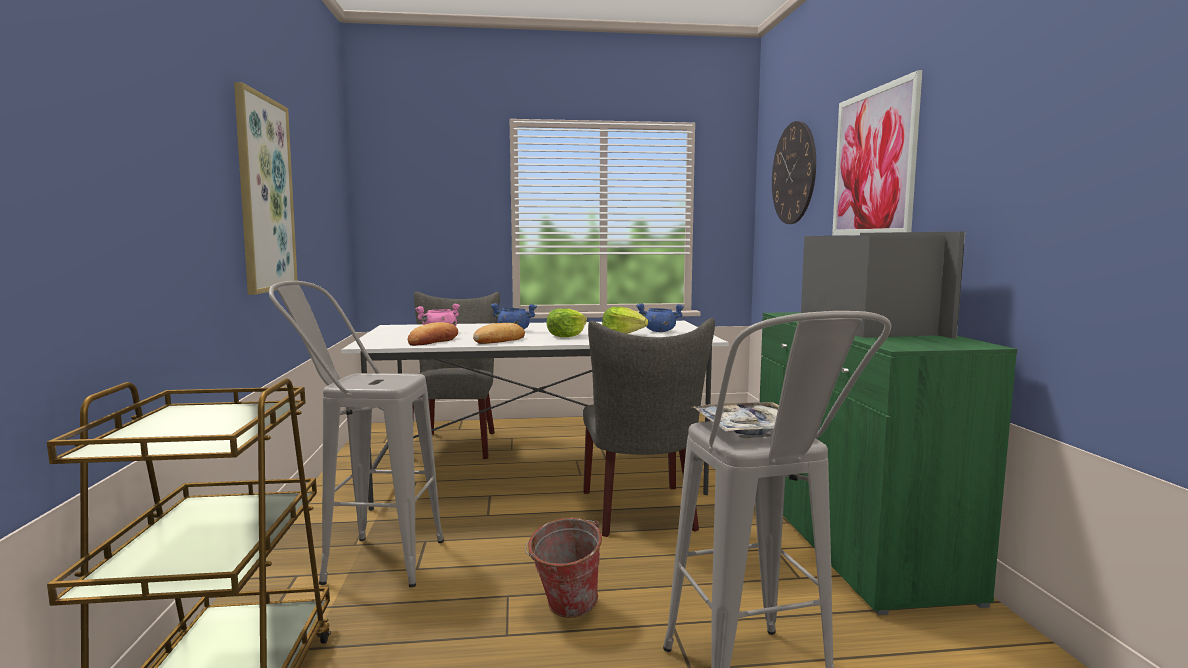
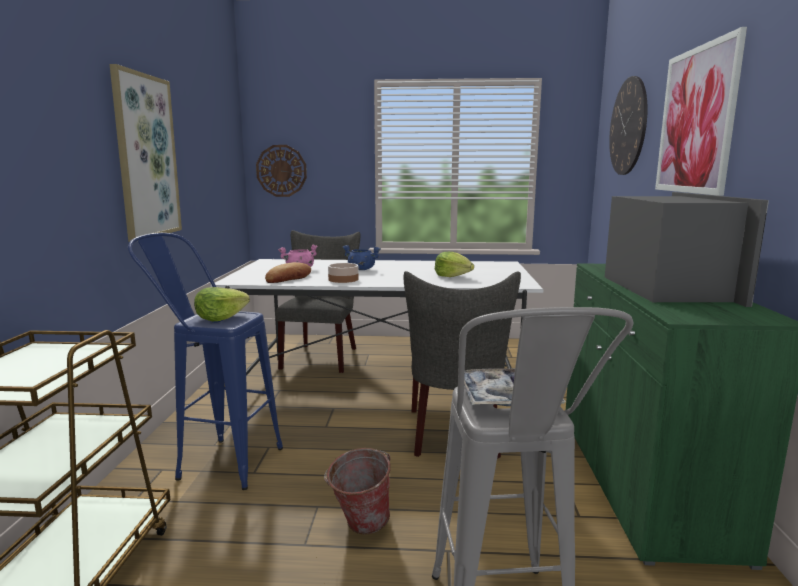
camera: 10 degrees right, 5 degrees up
(366, 561) = (217, 461): grey stool -> blue stool
(397, 222) = (281, 171): none -> wall clock
(499, 340) = (343, 279): bread -> bowl
(566, 336) = (402, 276): lettuce -> lettuce (220, 318)
(659, 331) = (487, 274): blue cooking pot -> none

